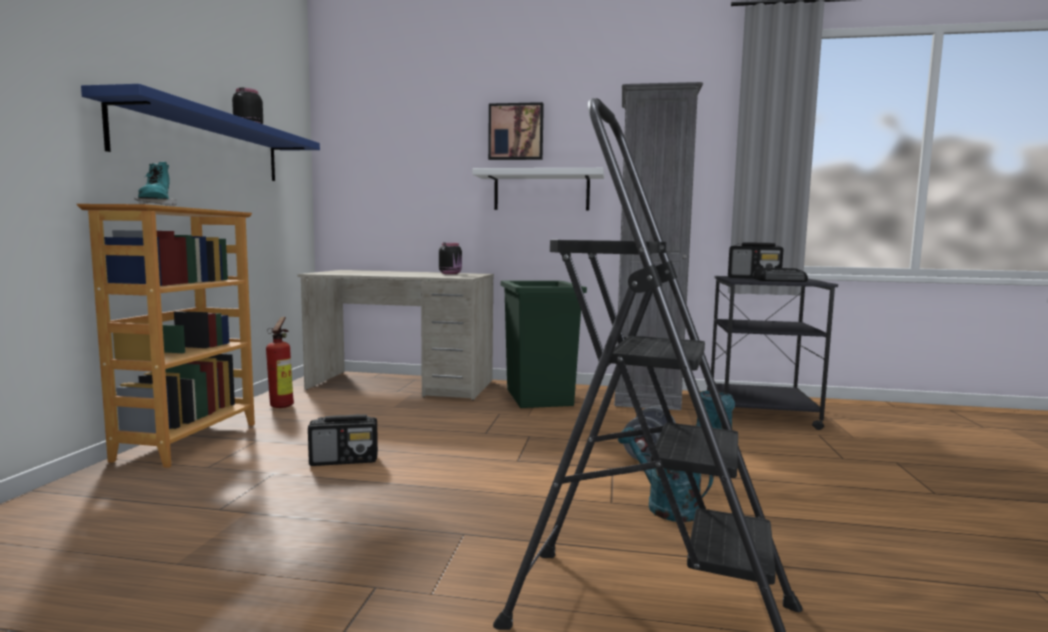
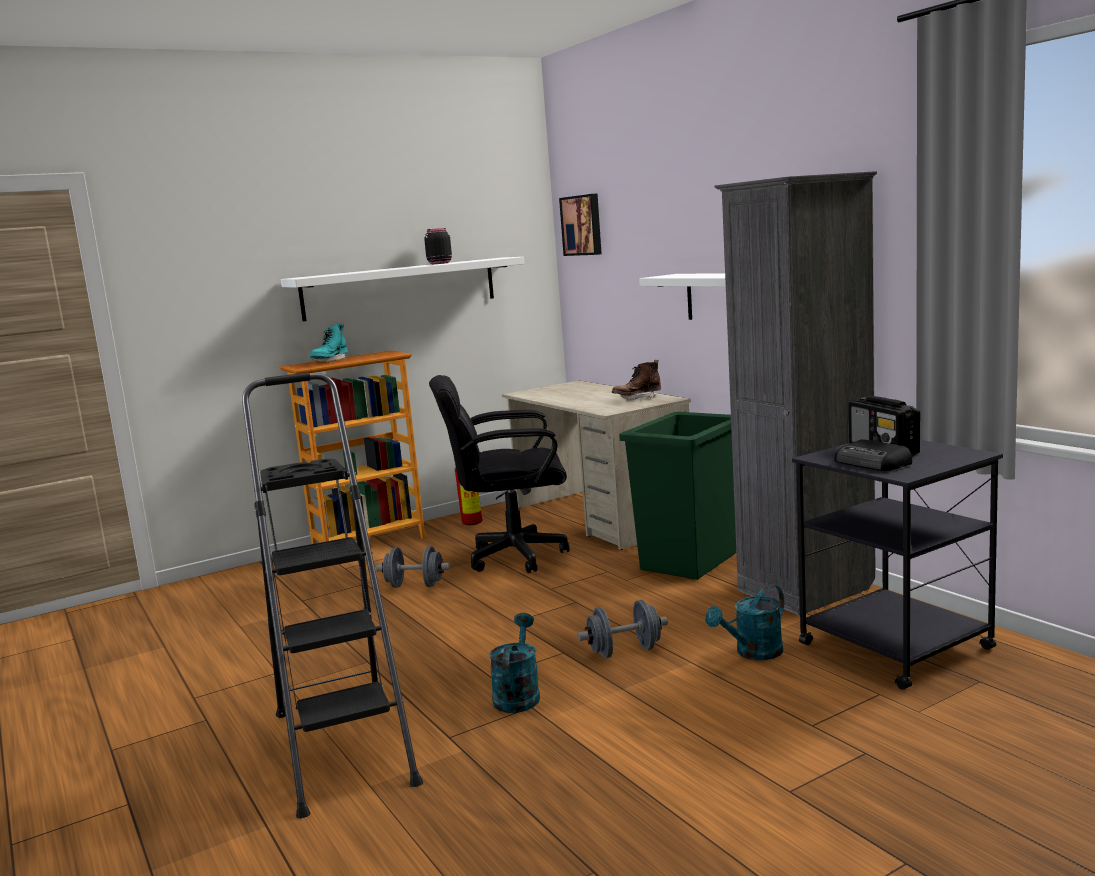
camera: 50 degrees right, 5 degrees up
(204, 145) = (400, 288): blue shelf -> white shelf
(344, 460) = (415, 586): radio -> grey dumbbell
(393, 422) = (511, 558): none -> black office chair
(451, 273) = (637, 398): black jar -> brown boot
(516, 132) = (703, 222): picture -> picture (583, 225)

